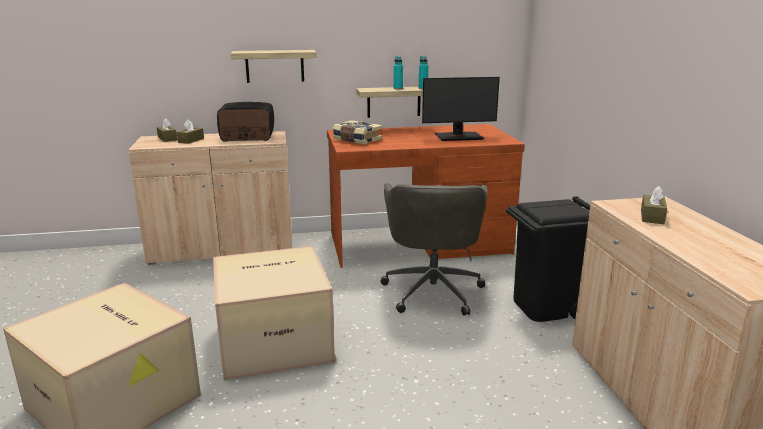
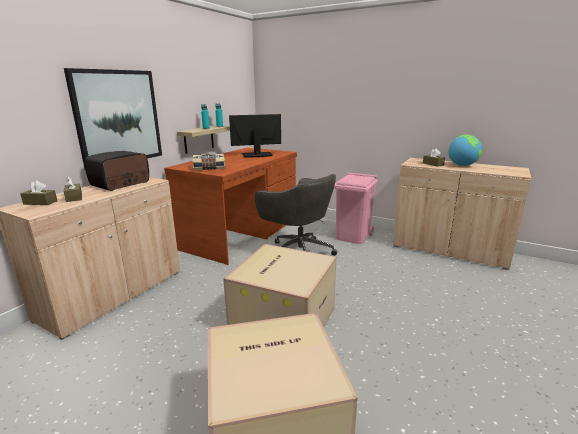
camera: 50 degrees left, 0 degrees up
(274, 66) = (118, 117): shelf -> picture
(458, 137) = (257, 155): monitor -> monitor turned 135 degrees counterclockwise
(545, 307) = (353, 236): black trash can -> pink trash can
(701, 236) = (462, 165): none -> globe

